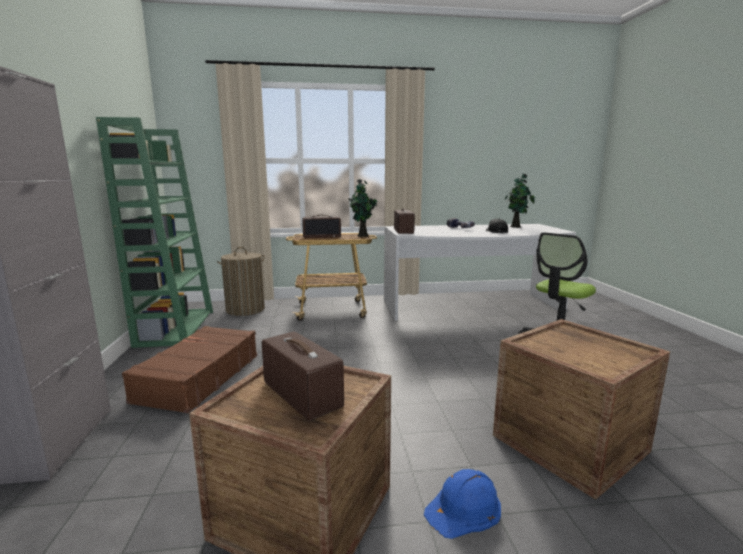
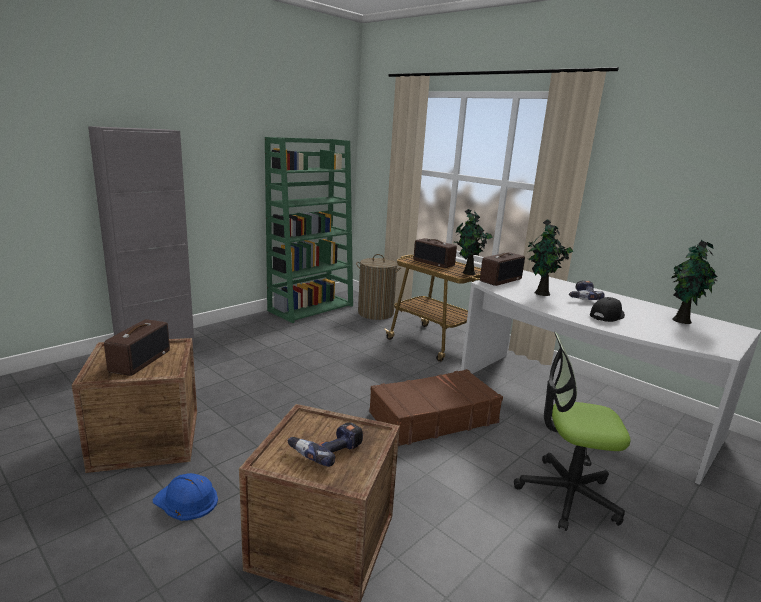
camera: 50 degrees right, 5 degrees up
(198, 378) = (254, 346): brown suitcase -> brown suitcase (432, 417)
(442, 231) = (541, 293): none -> potted plant
(585, 348) = (326, 449): none -> power drill

